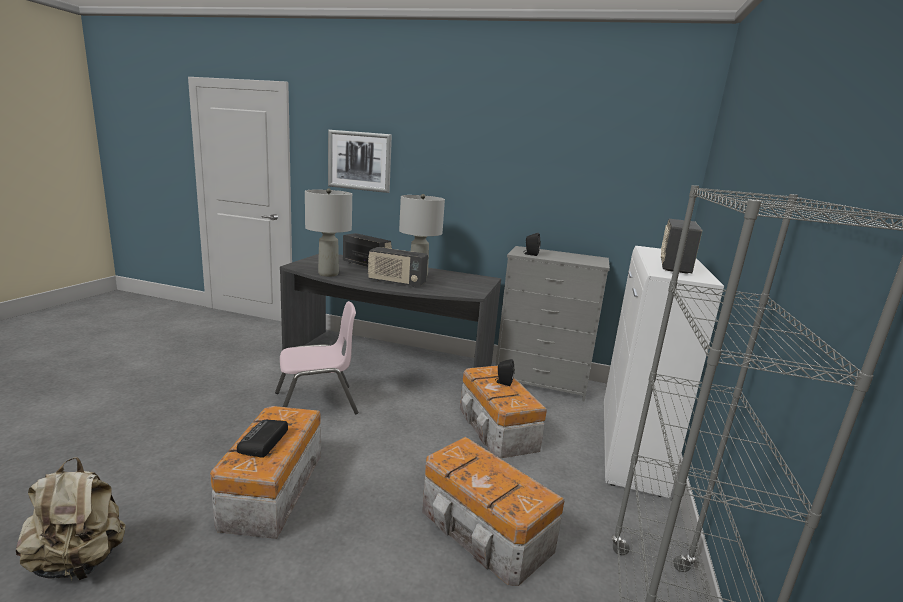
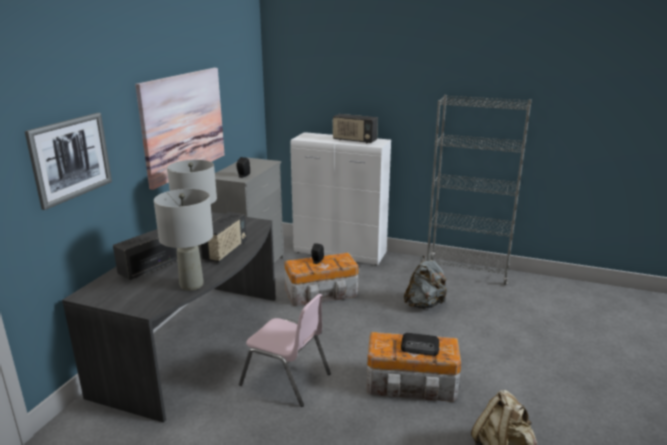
camera: 85 degrees left, 5 degrees up
(316, 404) = (286, 379): pink chair -> pink chair turned 135 degrees clockwise
(485, 531) = (424, 304): storage box -> grey backpack
(497, 177) = (183, 124): none -> picture

